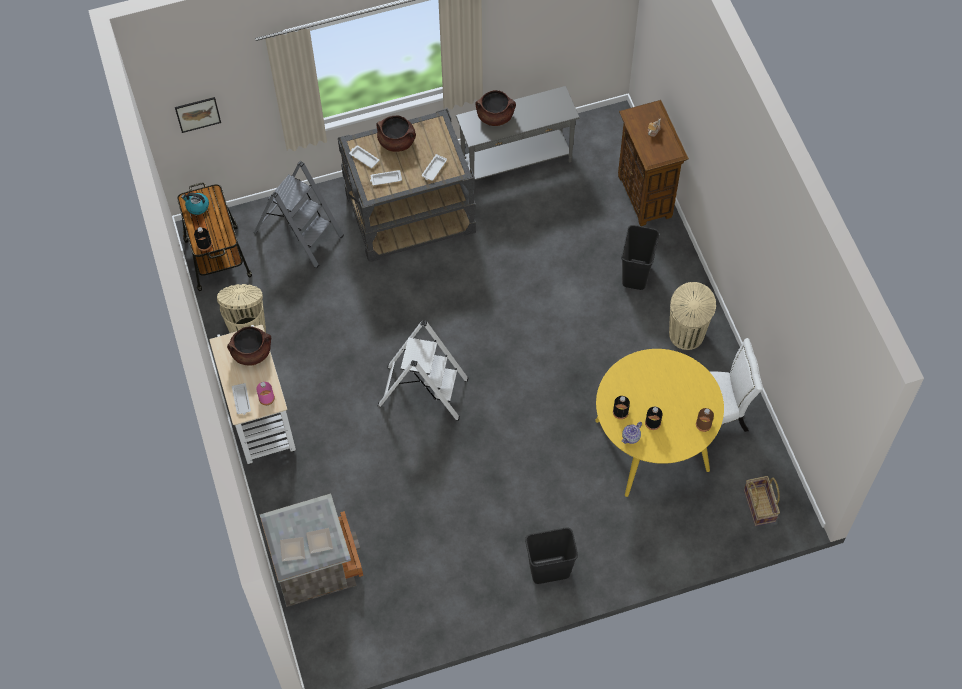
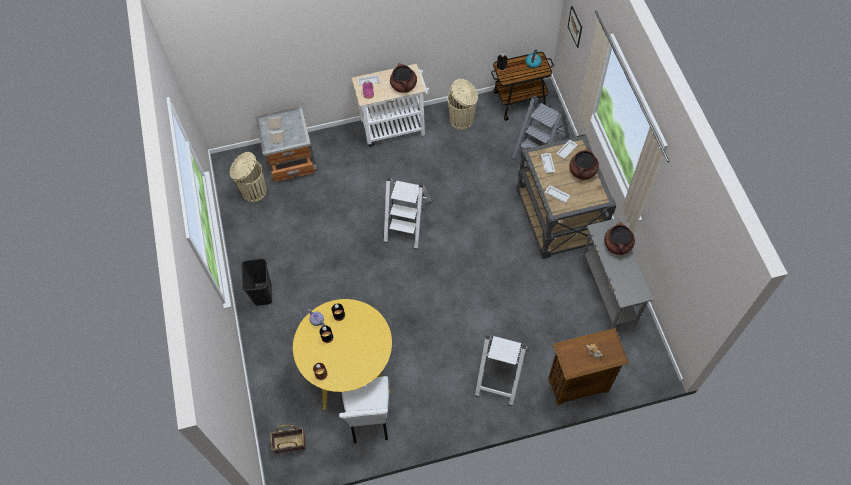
camera: 95 degrees right, 0 degrees up
(636, 275) = (501, 372): black trash can -> white step ladder
(686, 335) = (443, 405): beige trash can -> beige trash can (253, 191)

